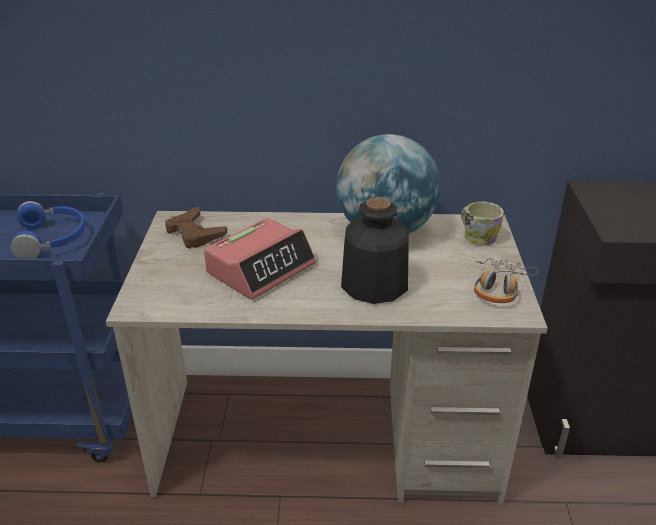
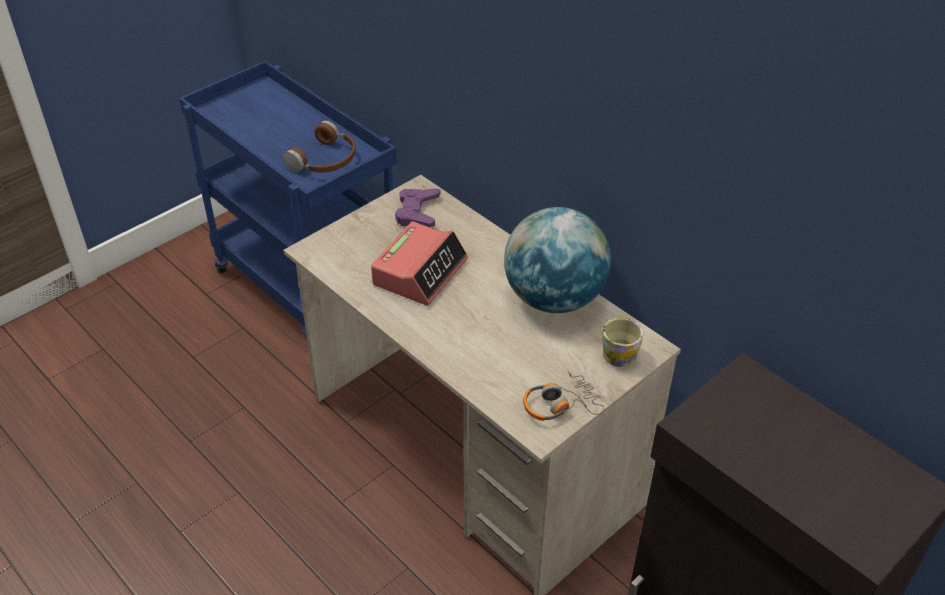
camera: 45 degrees right, 10 degrees up
(52, 238) = (326, 160): blue headphones -> brown headphones
(194, 233) = (417, 212): brown game controller -> purple game controller
(261, 268) = (420, 272): alarm clock -> alarm clock turned 60 degrees counterclockwise
(374, 285) = (473, 338): bottle -> none

